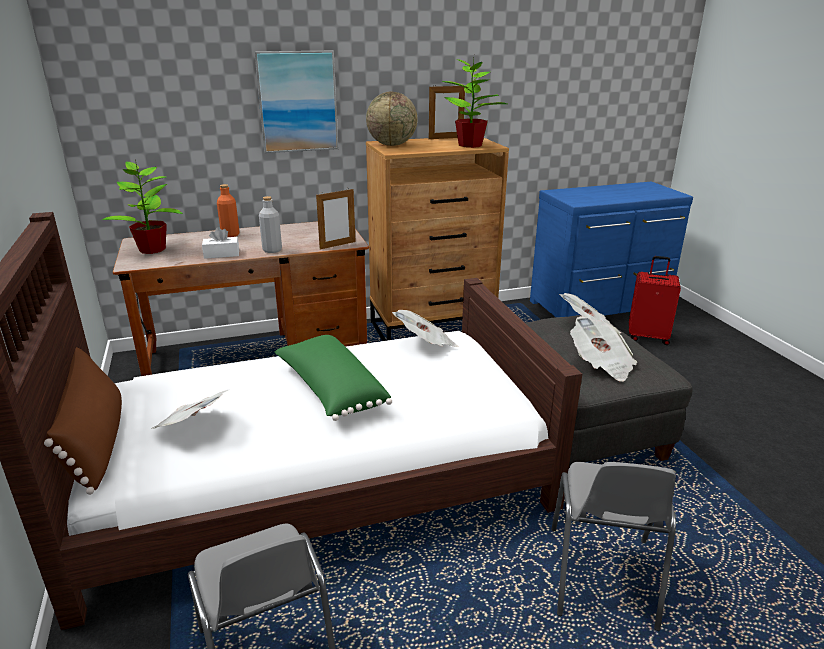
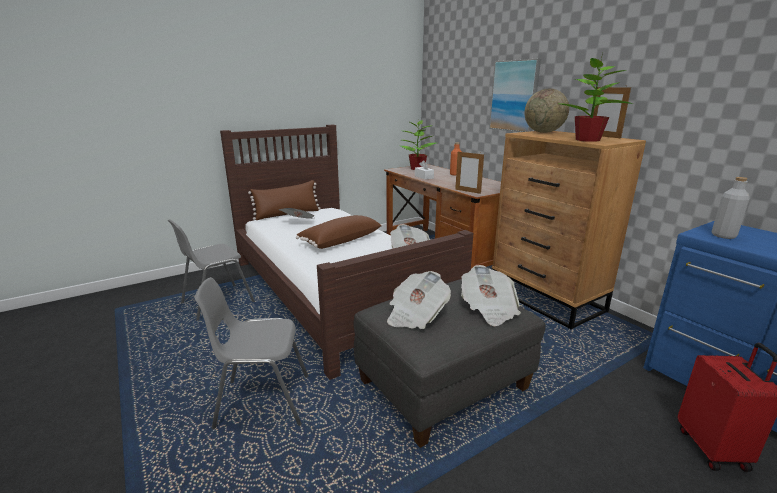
camera: 75 degrees right, 5 degrees down
(272, 250) = (441, 182): grey bottle -> grey bottle (723, 236)
(330, 390) = (340, 240): green pillow -> brown pillow

